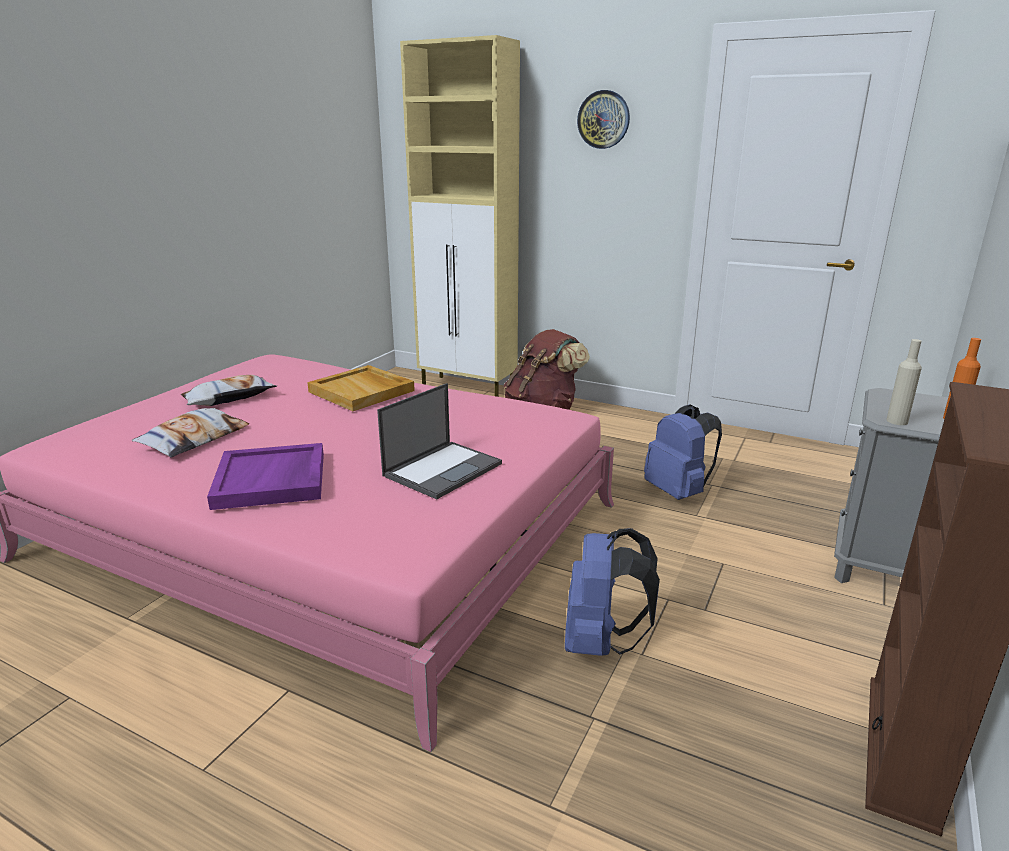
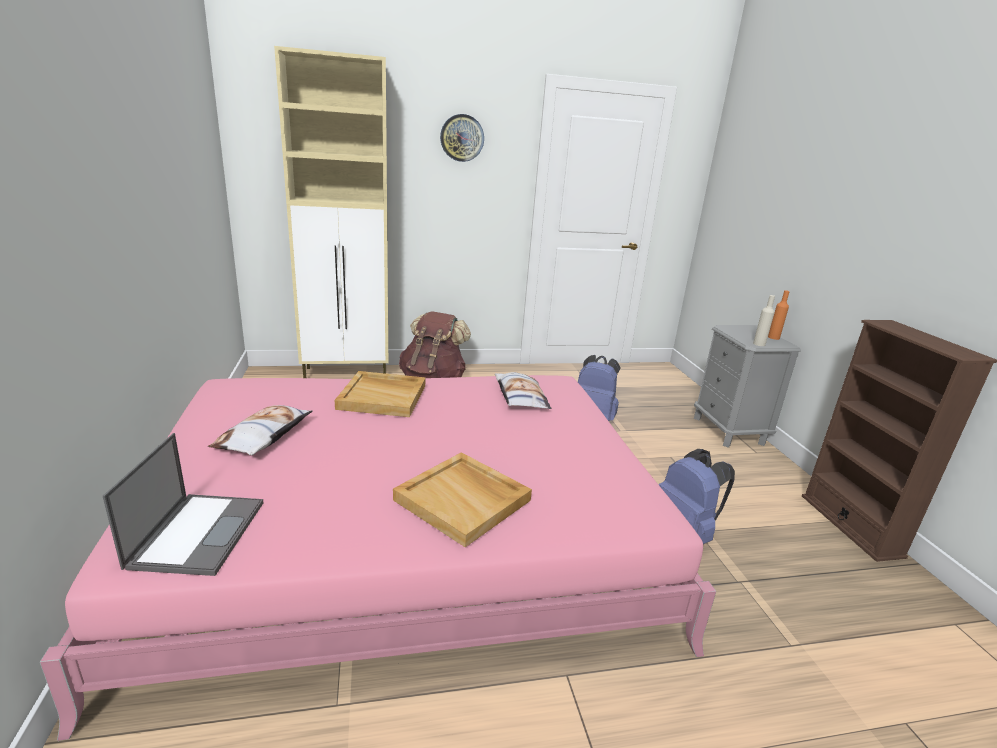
camera: 40 degrees left, 0 degrees up
(194, 439) = (308, 489): pillow -> pillow (520, 397)
(272, 480) = (464, 500): purple tray -> beige tray
(443, 469) = (561, 445): laptop -> laptop (198, 532)

